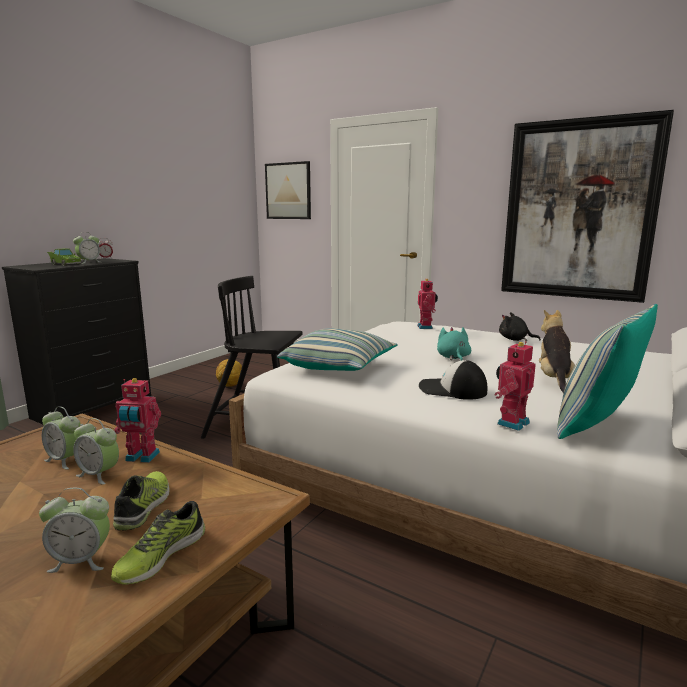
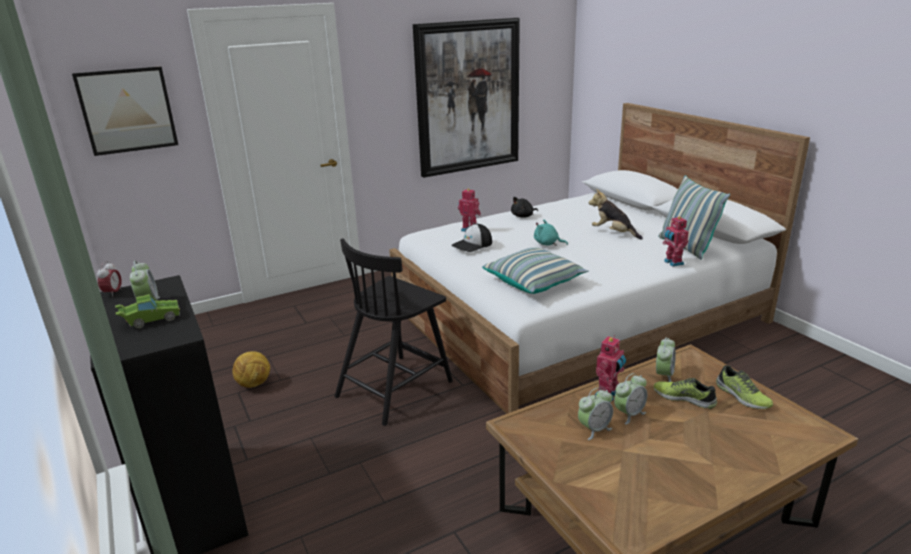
camera: 60 degrees left, 10 degrees up
(81, 560) = (740, 422): alarm clock -> alarm clock (663, 375)
(452, 390) = (613, 261): cap -> cap (472, 244)

